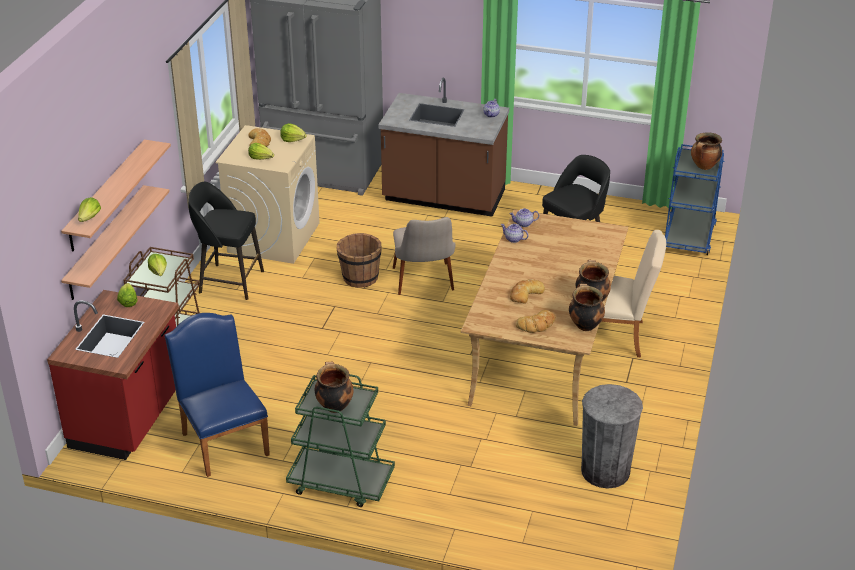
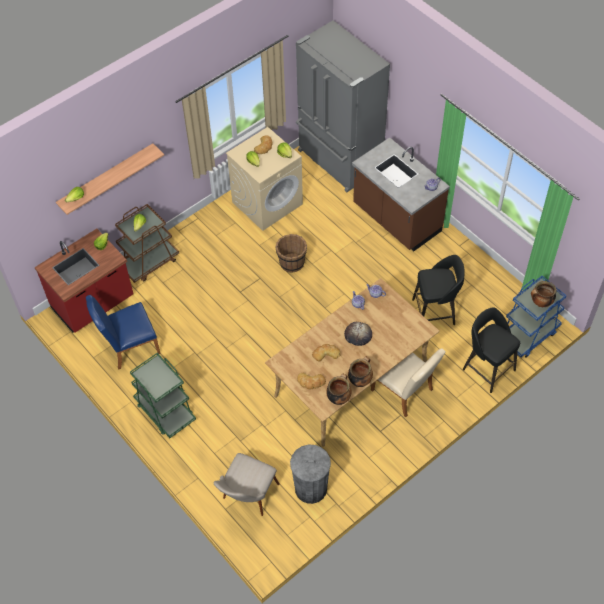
camera: 35 degrees right, 20 degrees up
(106, 243) = (103, 203): shelf -> none
(223, 440) = (128, 347): blue chair -> blue chair turned 120 degrees counterclockwise
(229, 281) = (216, 227): black stool -> black stool (487, 368)
(334, 405) = (153, 380): cooking pot -> none
(424, 285) = (324, 289): beige chair -> beige chair (246, 499)
(543, 264) = (358, 335): none -> bread

